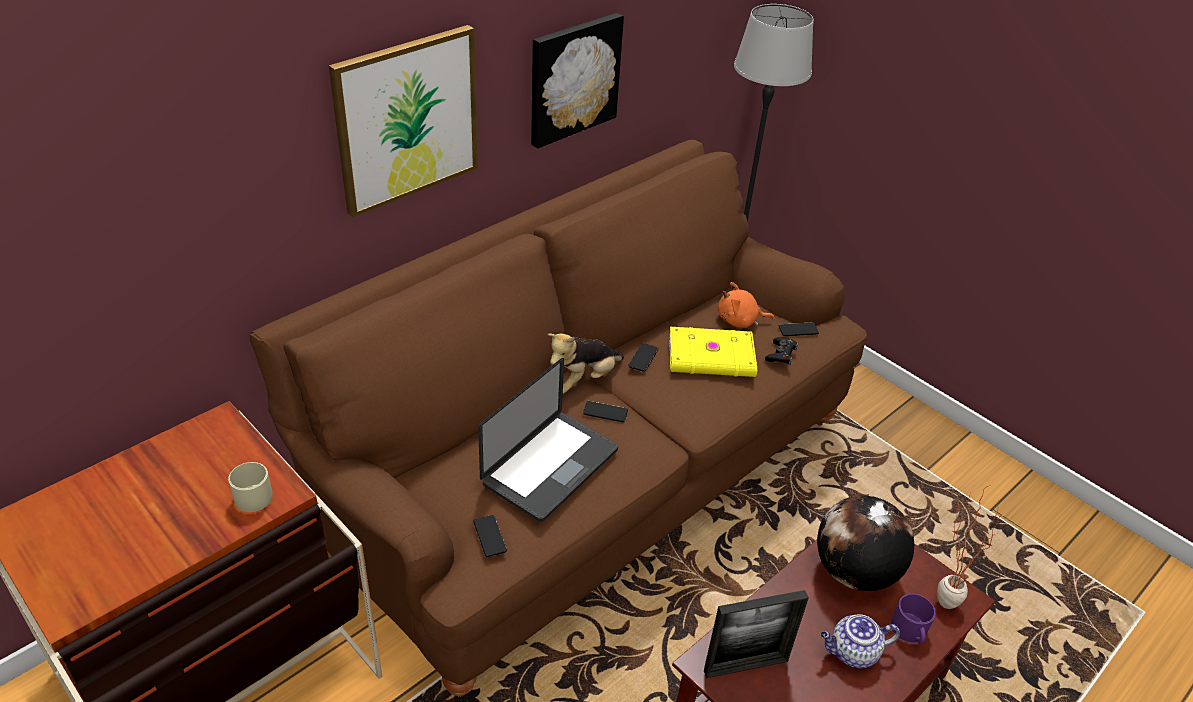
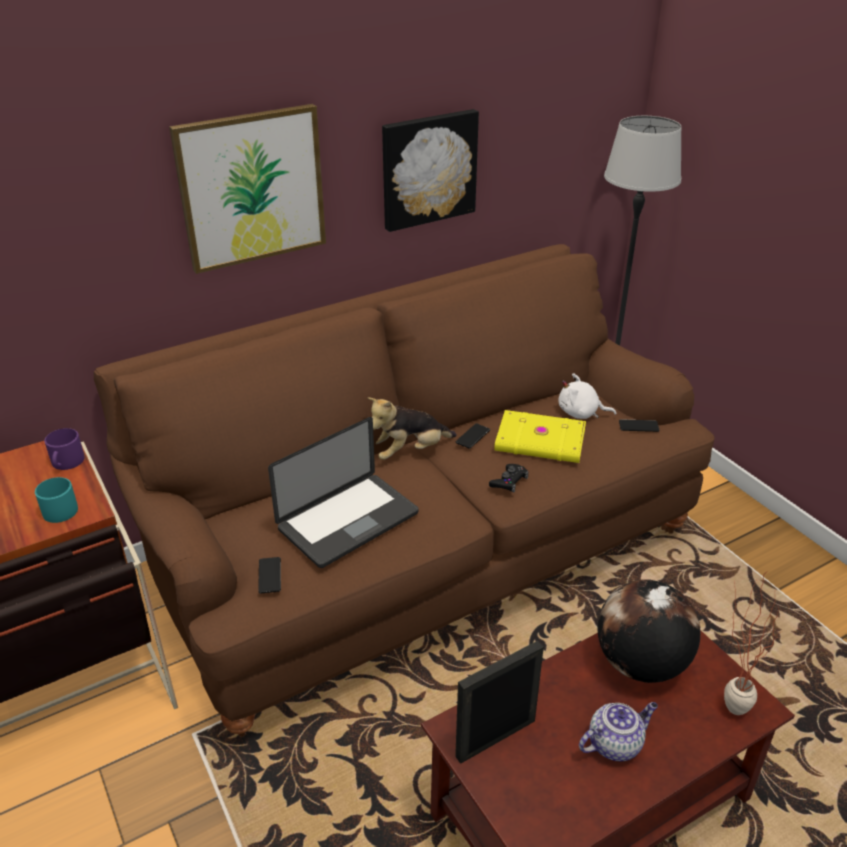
camera: 15 degrees right, 5 degrees down
(252, 494) = (60, 508): beige mug -> turquoise mug
(605, 412) = (418, 479): phone -> none
(740, 321) = (581, 413): orange plush toy -> white plush toy
(745, 666) = (495, 738): picture frame -> picture frame turned 150 degrees clockwise
(781, 354) = (613, 446): black game controller -> black game controller (509, 481)
(852, 653) = (615, 743): teapot -> teapot turned 150 degrees clockwise
(910, 631) = (686, 731): purple mug -> purple mug (66, 463)

